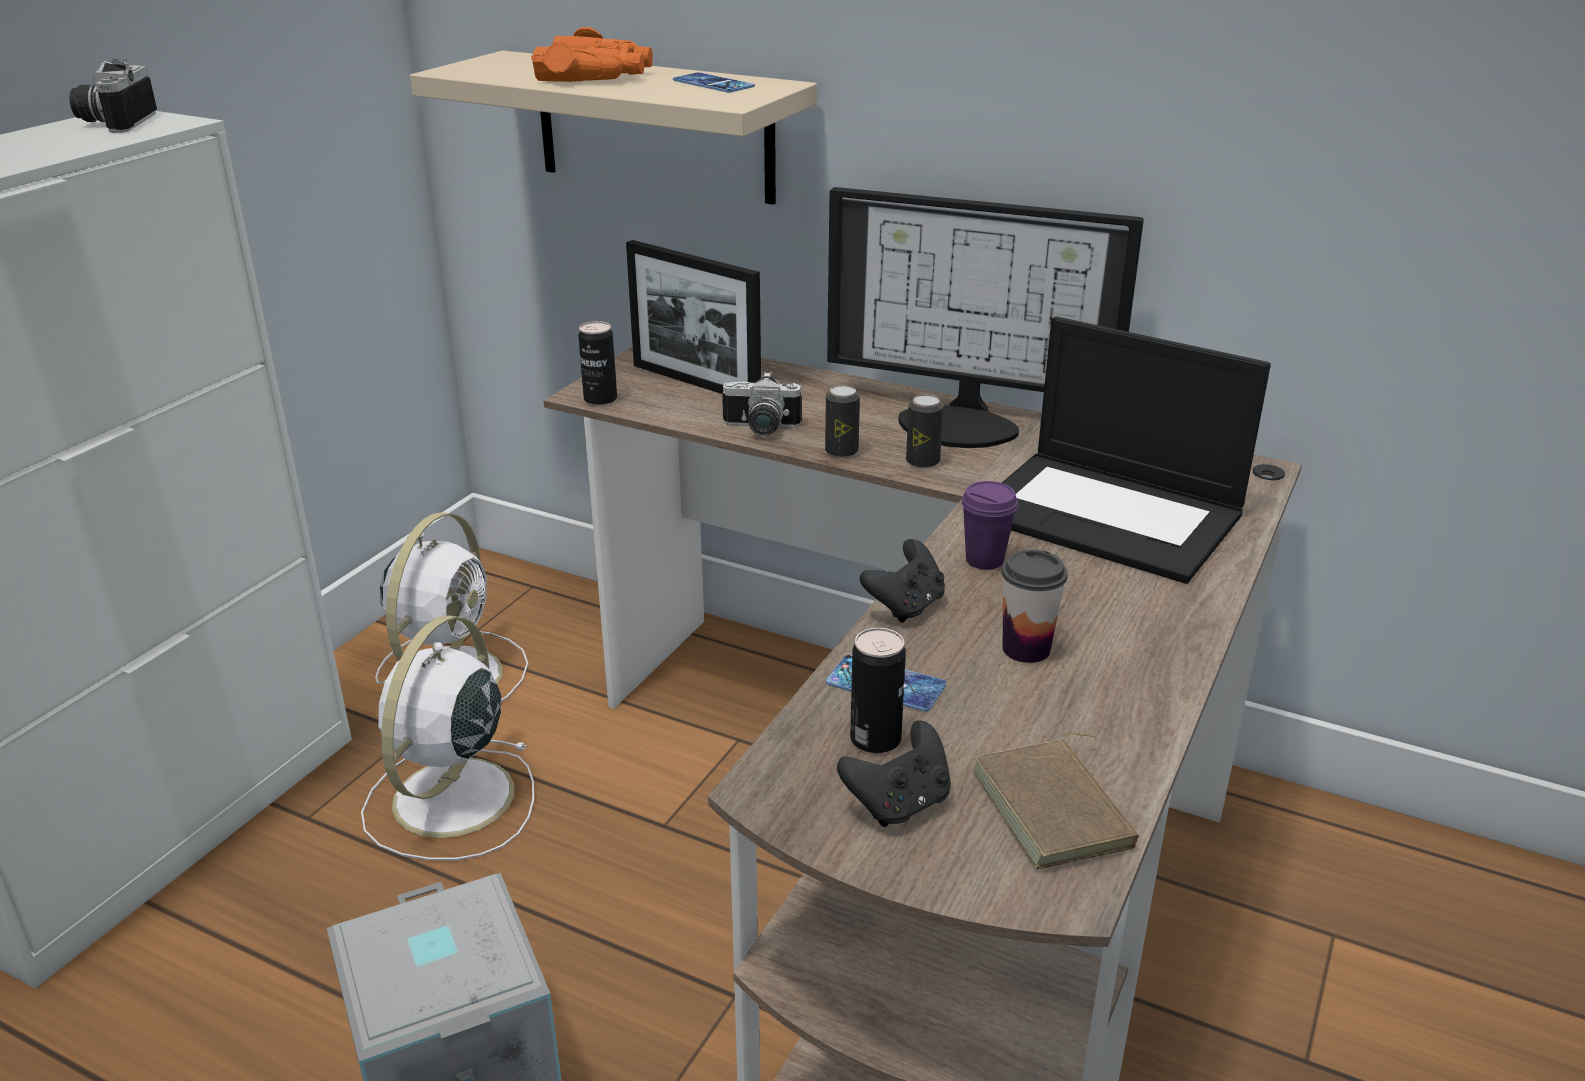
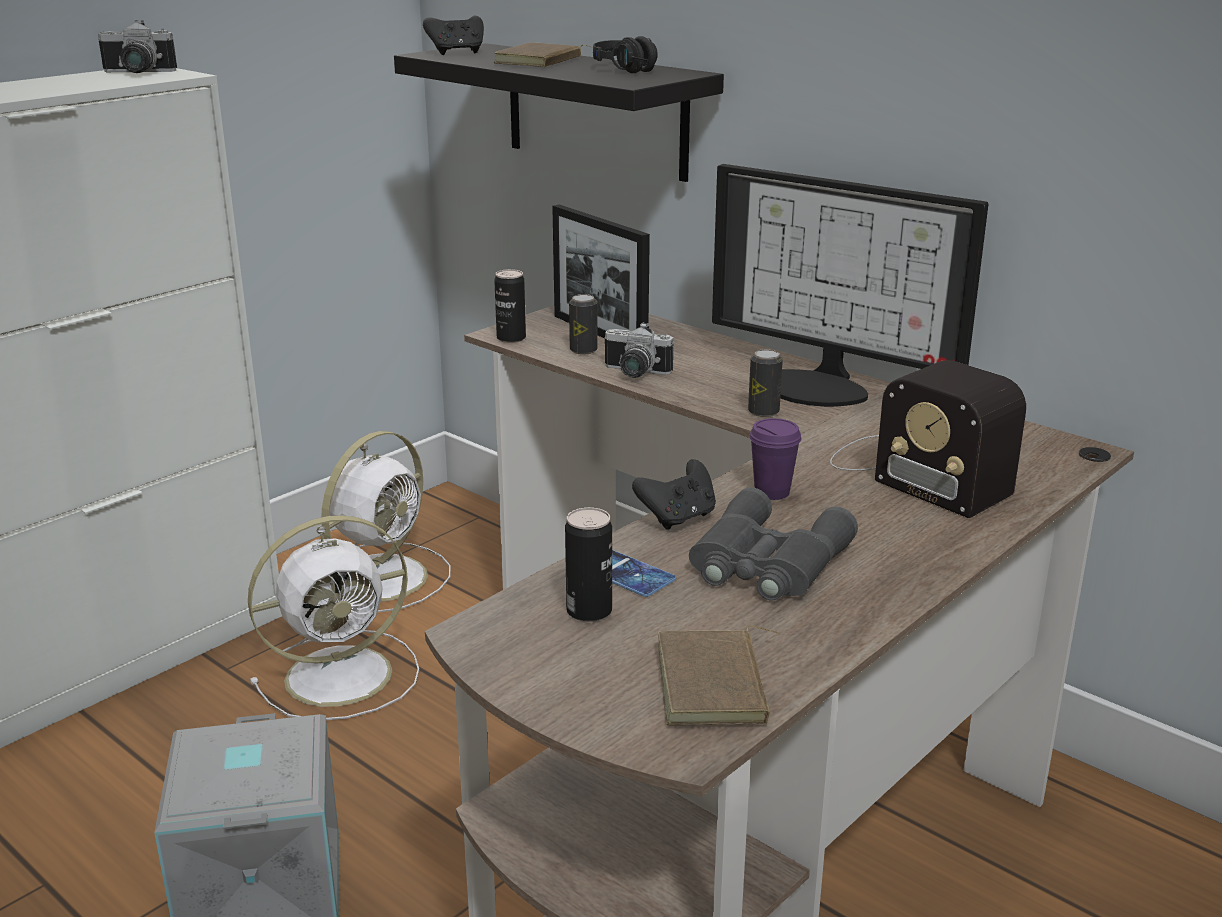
camera: 15 degrees right, 5 degrees down
(114, 122) = (136, 73): camera -> camera turned 105 degrees counterclockwise
(451, 801) = (343, 674): white fan -> white fan turned 150 degrees counterclockwise
(596, 75) = (541, 61): orange binoculars -> brown book
(654, 127) = (596, 111): beige shelf -> black shelf
(713, 84) = (631, 70): phone -> black headphones
(841, 451) = (695, 397): can -> can (583, 350)
(899, 804) = (579, 660): black game controller -> black game controller (457, 53)
(1026, 649) = (766, 563): cup -> grey binoculars
(1111, 515) = (913, 471): laptop -> radio

